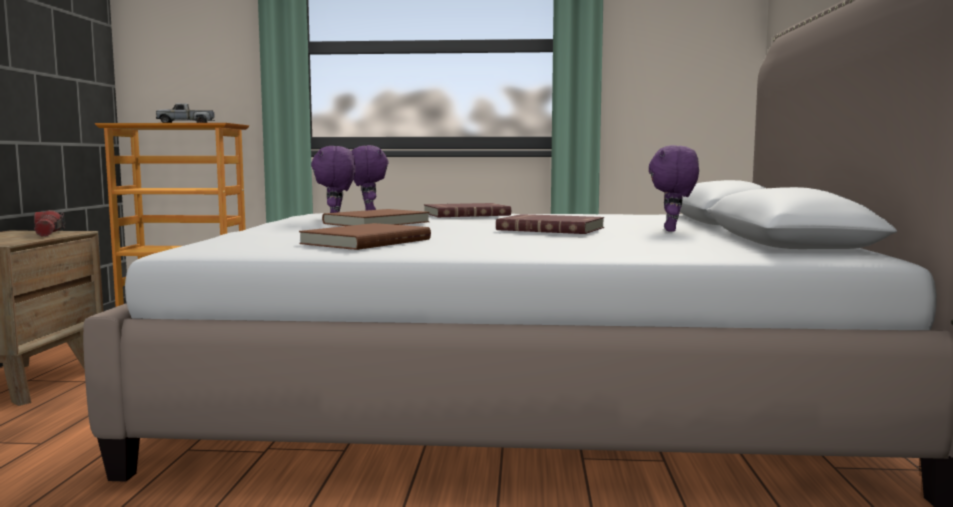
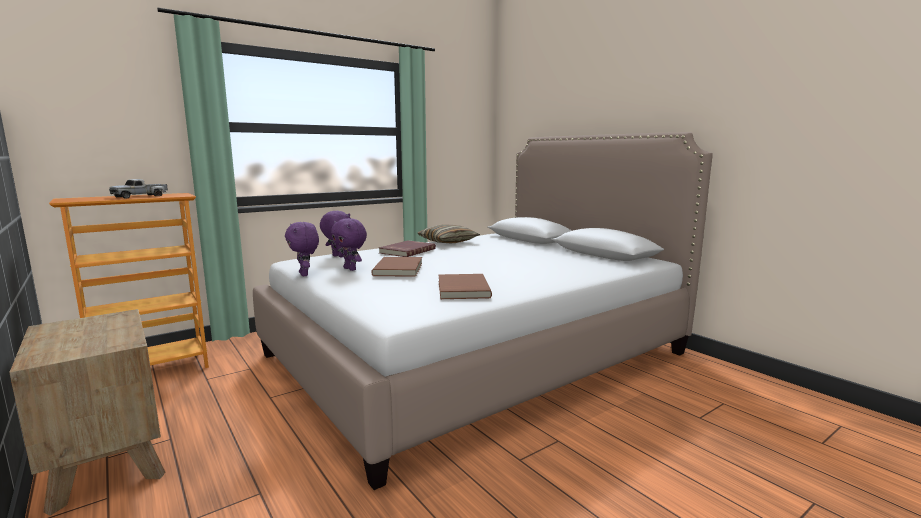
camera: 40 degrees left, 5 degrees up
(48, 234) = (109, 322): flashlight -> none
(551, 228) = (498, 259): red book -> none
(571, 214) = (448, 242): none -> pillow
(672, 230) = (542, 251): purple plush toy -> purple plush toy (305, 274)

